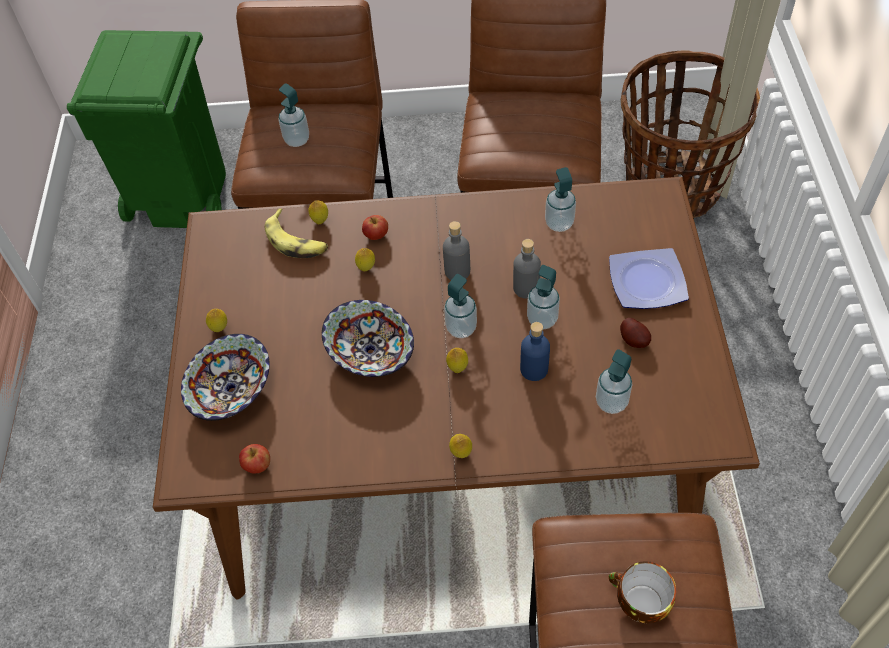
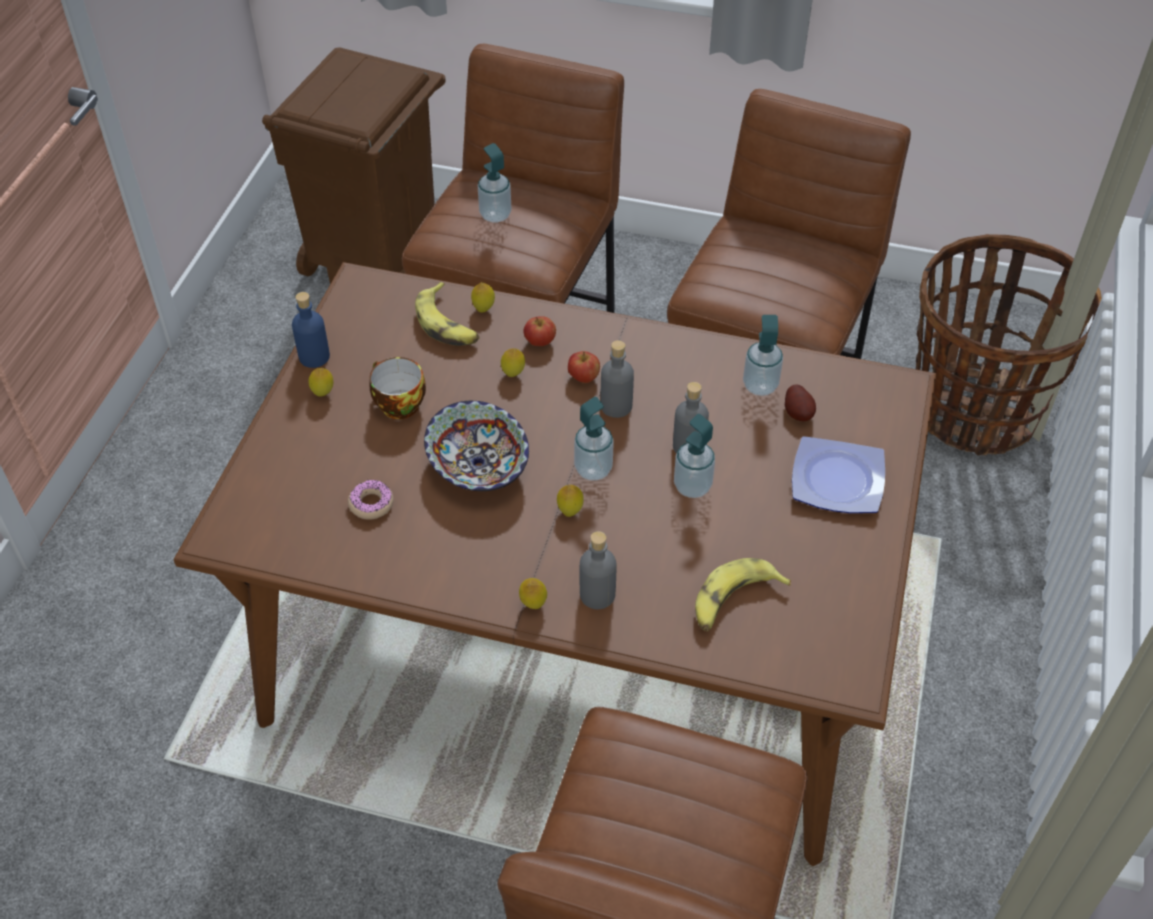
camera: 15 degrees right, 5 degrees down
(180, 195) = (375, 262): green trash can -> brown trash can
(232, 391) = (309, 463): bowl -> none
(257, 466) = (302, 549): apple -> apple (583, 377)
(298, 410) = (371, 504): none -> donut
(507, 430) = (597, 595): none -> grey bottle
(534, 369) = (658, 538): blue bottle -> blue bottle (314, 357)
(611, 402) = (734, 601): soap dispenser -> banana
(634, 340) = (793, 540): potato -> potato (798, 413)
(639, 603) = (668, 831): cup -> cup (397, 404)

